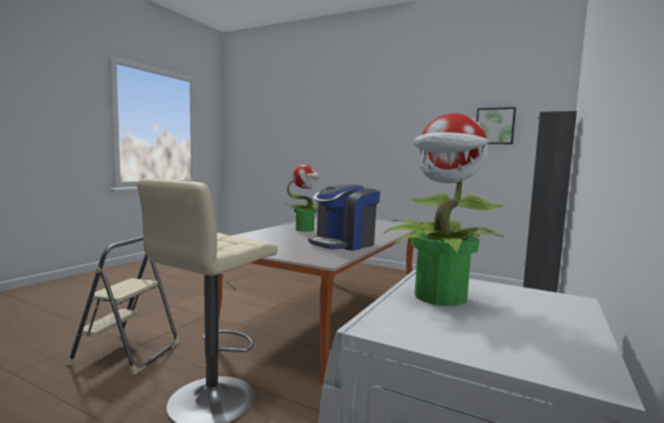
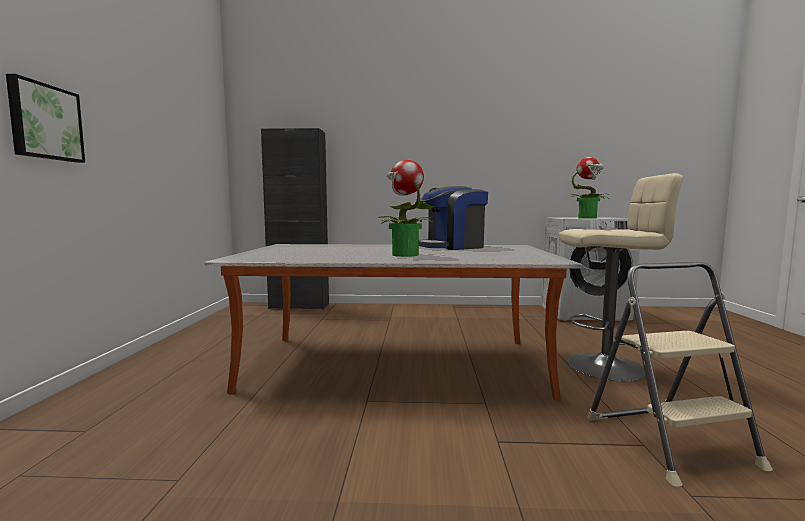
camera: 115 degrees left, 0 degrees up
(344, 244) = (452, 247): coffee machine -> coffee machine turned 135 degrees clockwise
(495, 126) = (188, 121): picture -> picture (44, 122)

